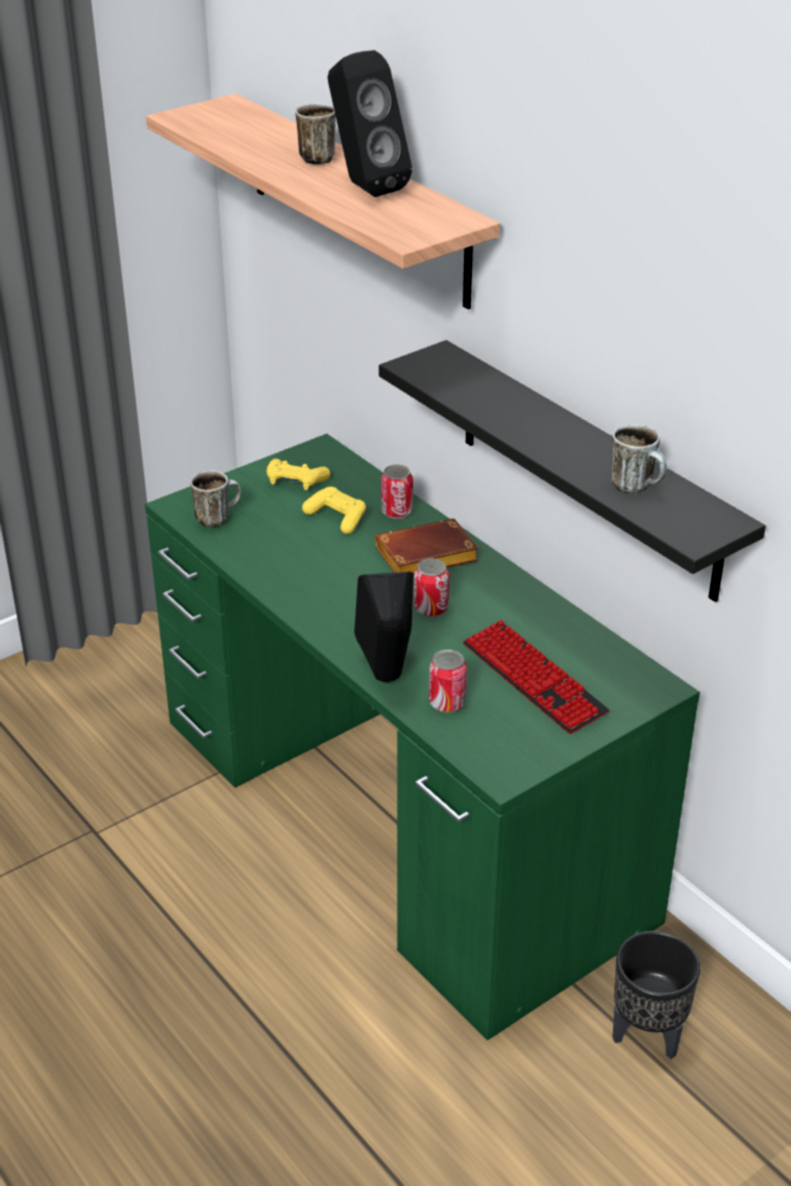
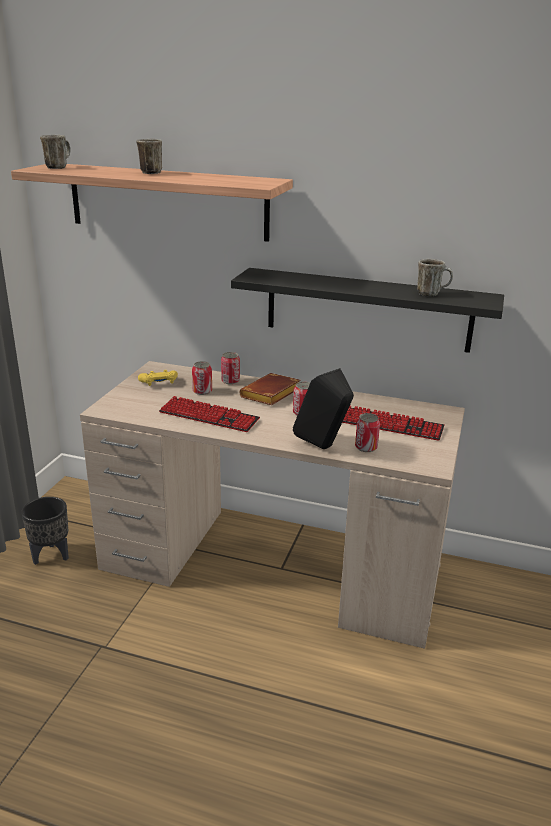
camera: 35 degrees left, 10 degrees down
(217, 518) = (134, 408): mug -> mug (58, 167)
(296, 566) = (208, 416): none -> keyboard
(337, 517) = (202, 391): yellow game controller -> can
(364, 187) = (198, 177): black speaker -> none
(398, 818) = (273, 564): green desk -> beige desk
(648, 1034) = (486, 608): black planter -> black planter (51, 555)

